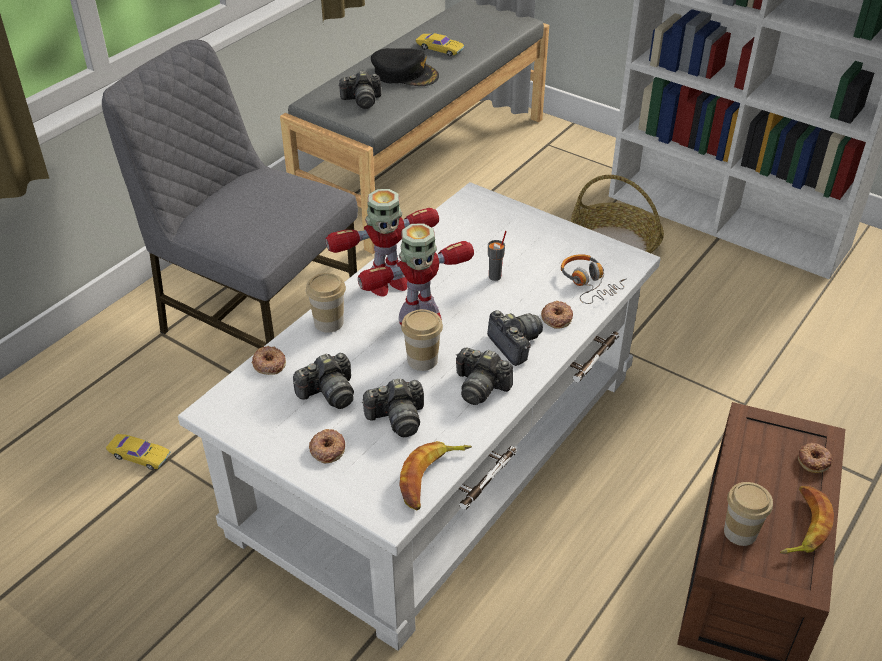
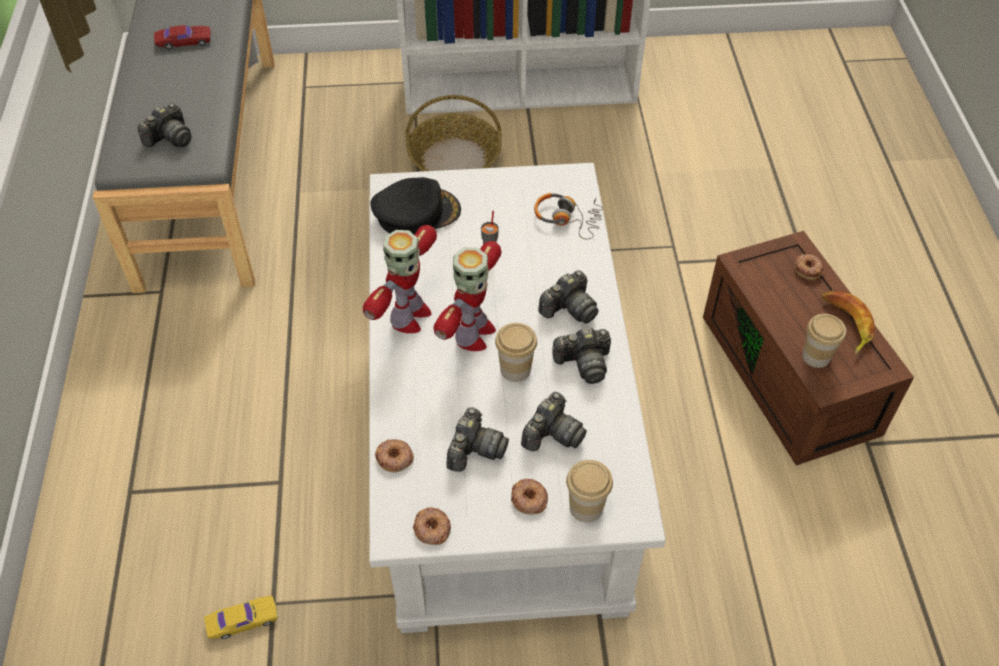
camera: 40 degrees left, 10 degrees up
(256, 319) = (210, 417): grey chair -> none
(329, 322) = (401, 385): cup -> cup (586, 507)
(405, 74) = (180, 87): black cap -> black cap (416, 213)
(431, 478) = (631, 466): banana -> none
(440, 49) = (184, 41): yellow toy car -> red toy car
(514, 344) = (569, 309): camera -> camera turned 120 degrees clockwise
(556, 318) = (575, 265): donut -> donut (432, 528)

